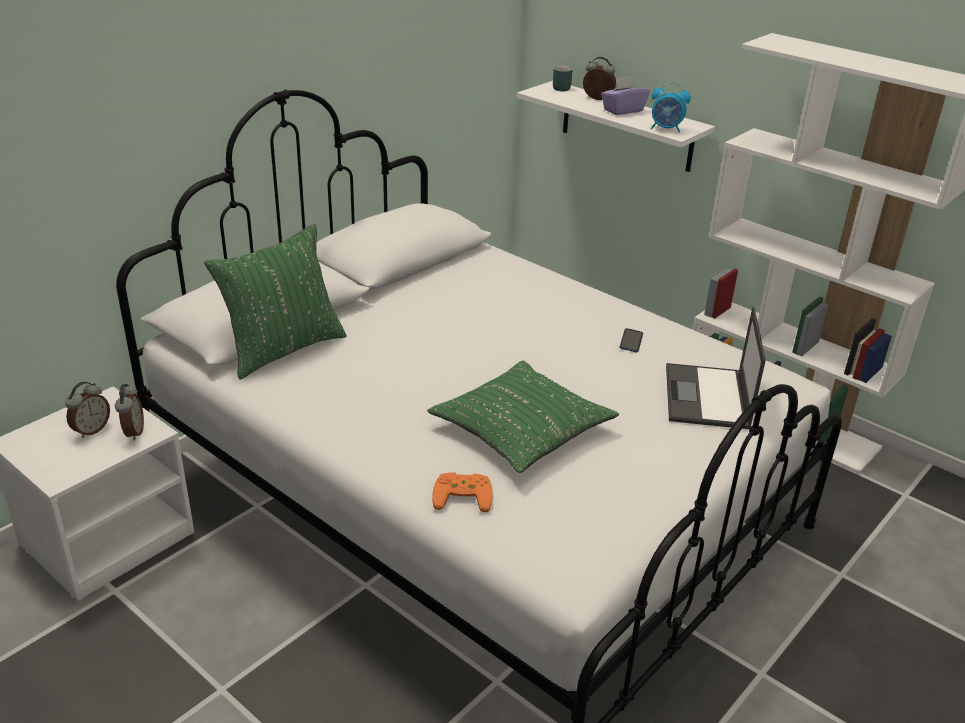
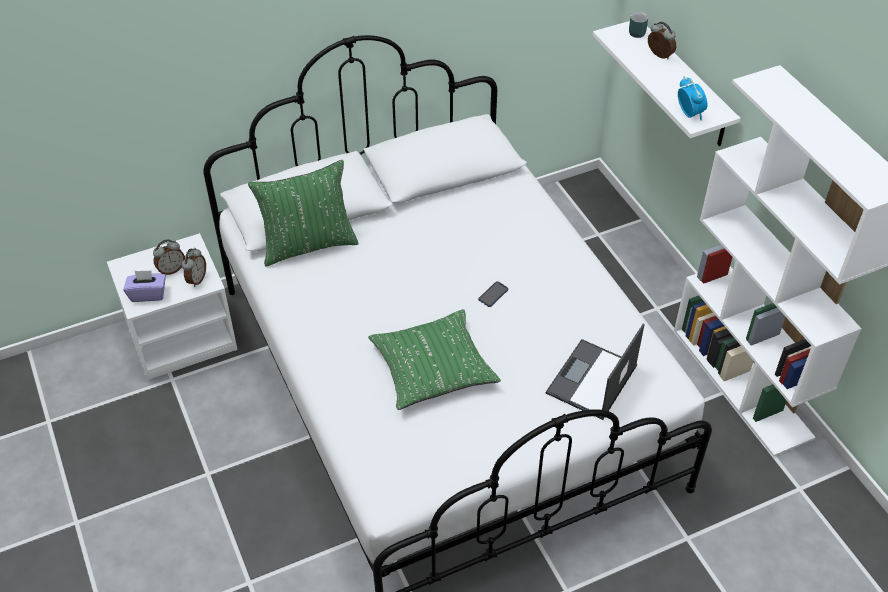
camera: 25 degrees right, 15 degrees up
(463, 494) = (360, 410): orange game controller -> none
(622, 110) = (670, 77): purple tissue box -> purple tissue box (148, 294)
(631, 341) = (571, 308): phone -> phone (493, 295)
(666, 129) = (689, 113): alarm clock -> alarm clock turned 150 degrees counterclockwise

